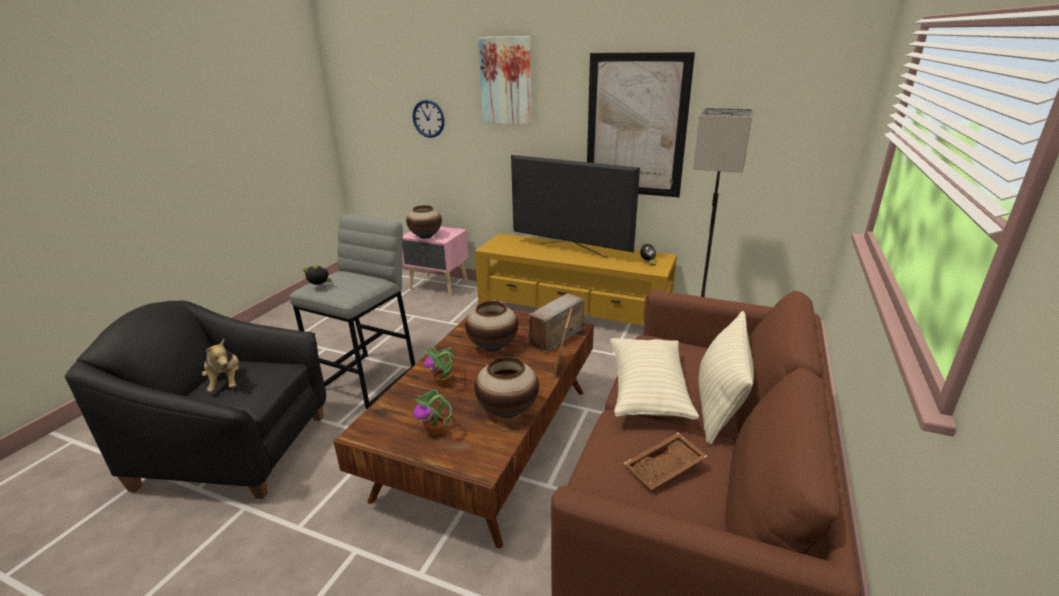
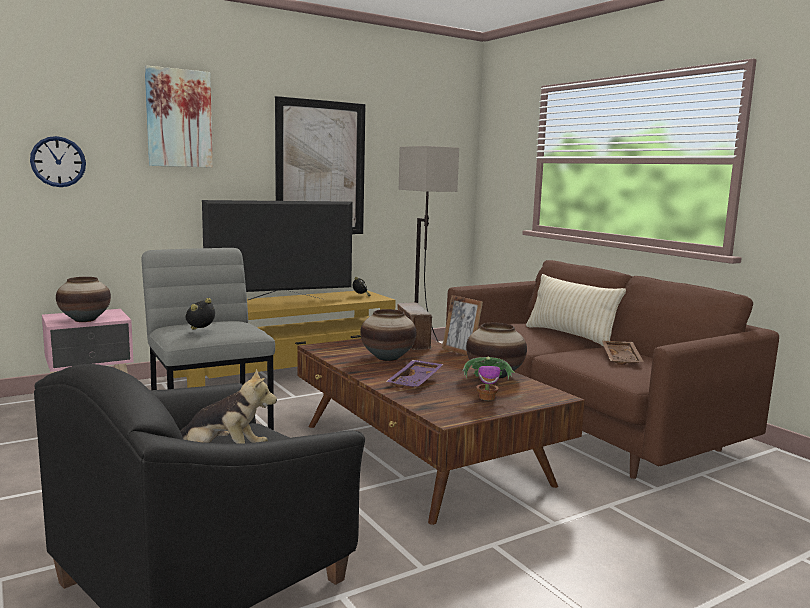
camera: 55 degrees left, 15 degrees down
(443, 382) = (416, 381): potted plant -> purple tray
(647, 391) = (534, 342): beige pillow -> none

